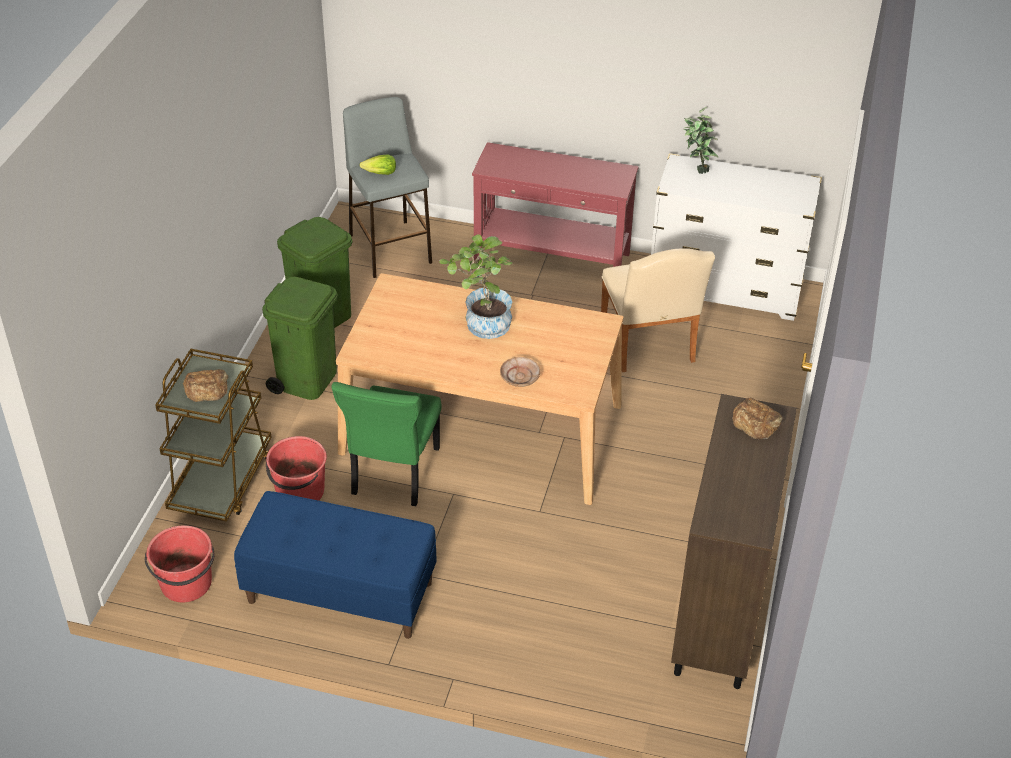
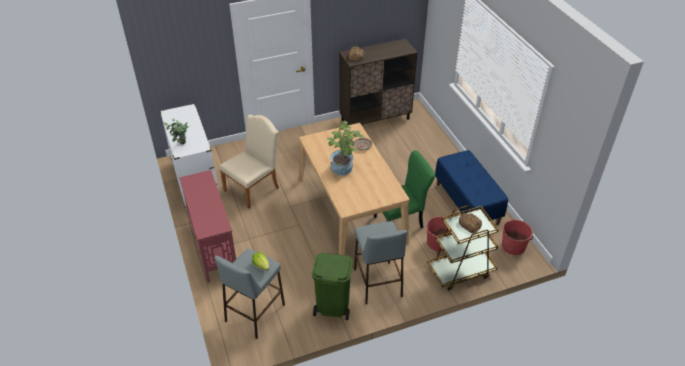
camera: 125 degrees left, 0 degrees up
(307, 379) = (378, 283): green trash can -> grey stool

